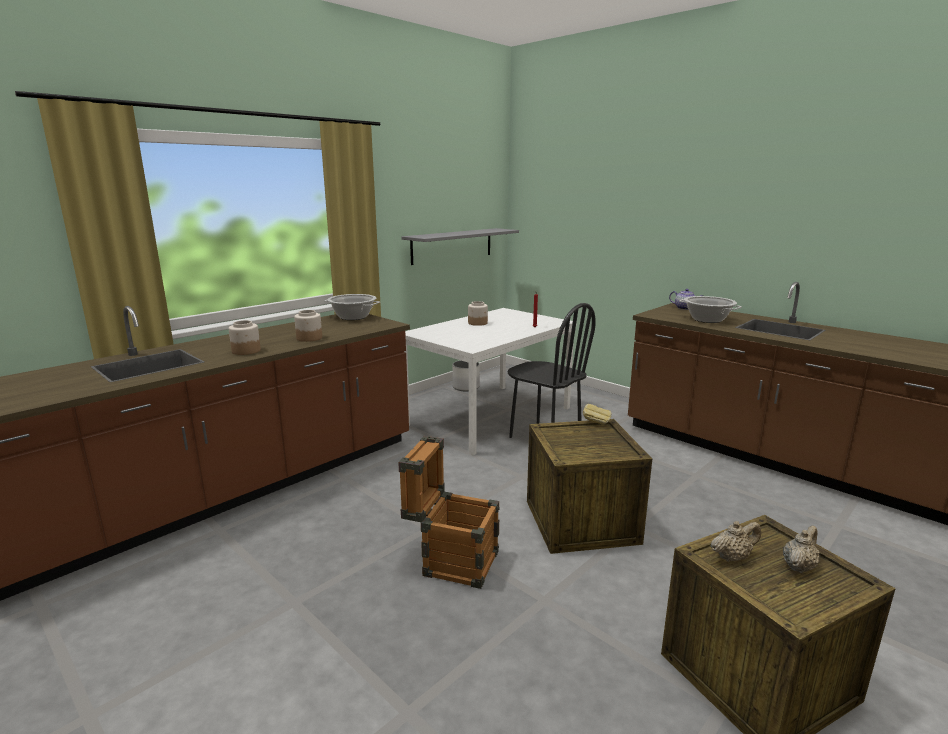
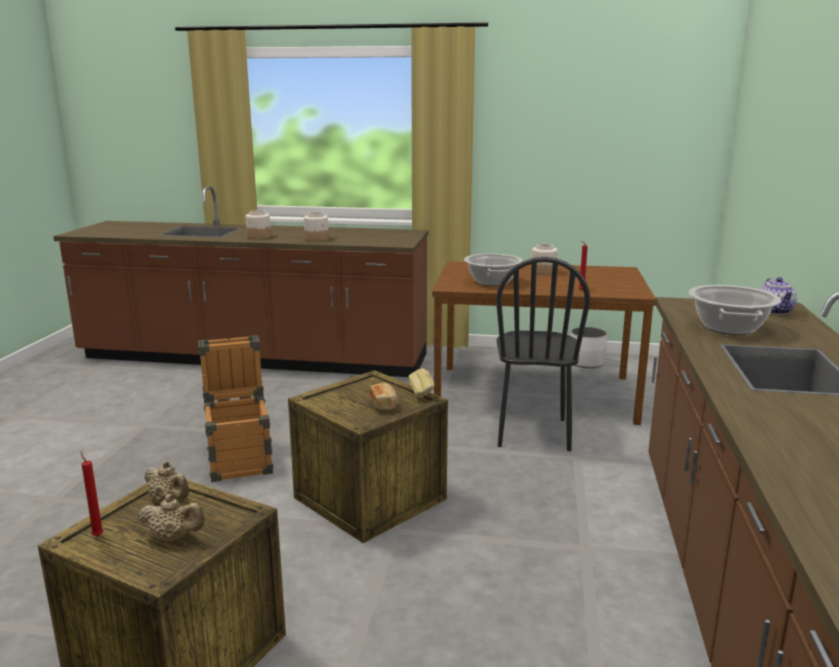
camera: 55 degrees right, 0 degrees up
(352, 317) = (402, 233): cooking pot -> cooking pot (492, 282)
(452, 245) = (607, 175): grey shelf -> none
(489, 416) = (536, 393): white dining table -> brown dining table
(603, 437) = (384, 404): none -> bread
(784, 603) = (97, 535): none -> red candle

